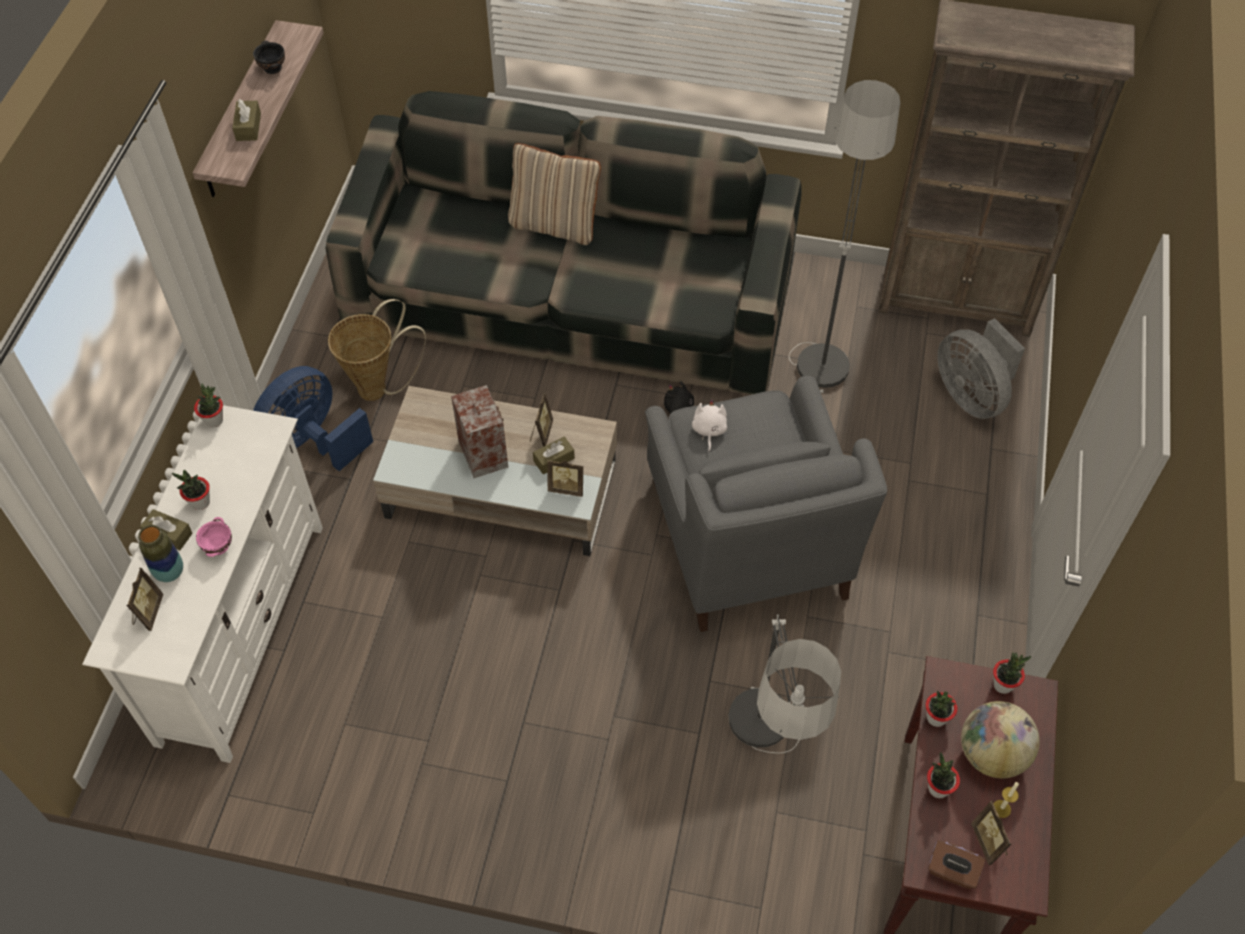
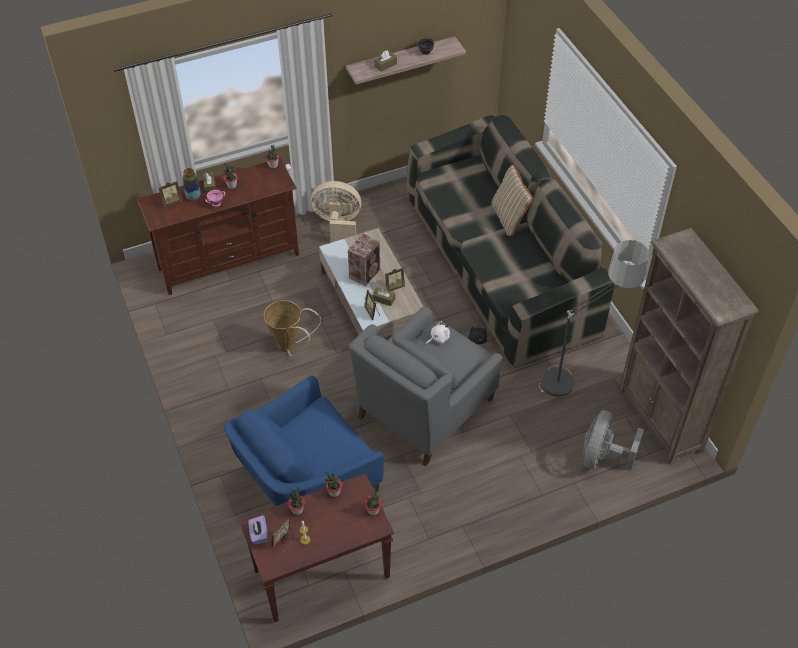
camera: 55 degrees right, 5 degrees down
(241, 631) = (229, 261): white tv stand -> brown tv stand
(312, 442) = (338, 224): blue fan -> beige fan
(379, 387) = (387, 228): basket -> basket (290, 347)
(766, 767) = (306, 480): floor lamp -> blue armchair
(952, 871) = (259, 534): brown tissue box -> purple tissue box
(991, 754) = (331, 523): globe -> none

